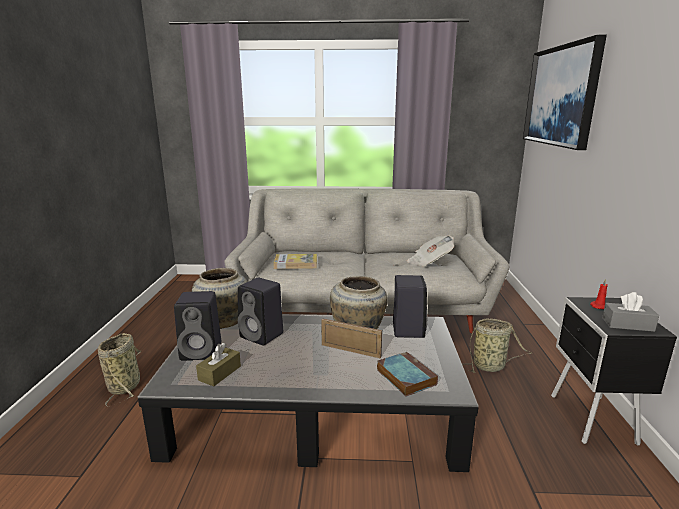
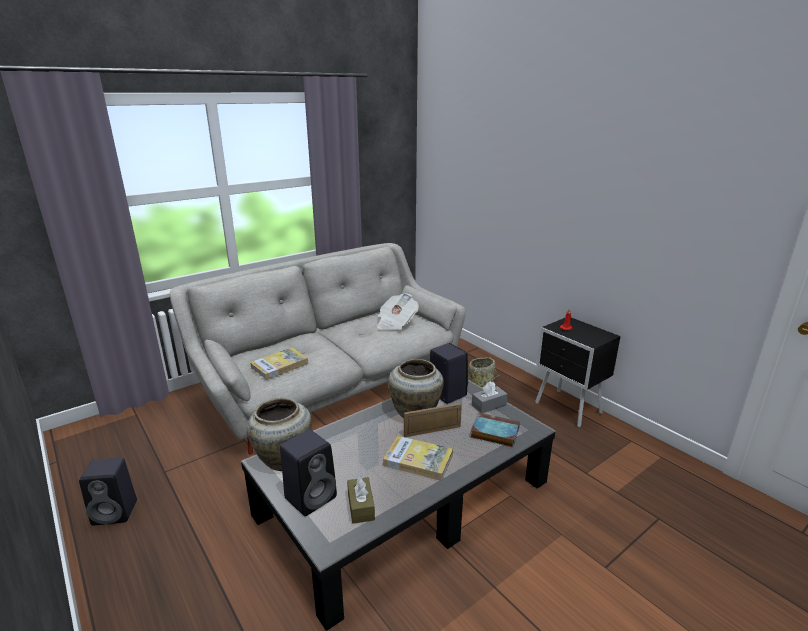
camera: 40 degrees left, 5 degrees up
(125, 385) = (184, 589): basket -> none
(263, 335) = (343, 453): black speaker -> black speaker (116, 512)
(306, 365) = (418, 460): none -> book
(561, 96) = (463, 152): picture -> none
(627, 324) = (593, 336): grey tissue box -> grey tissue box (489, 405)

